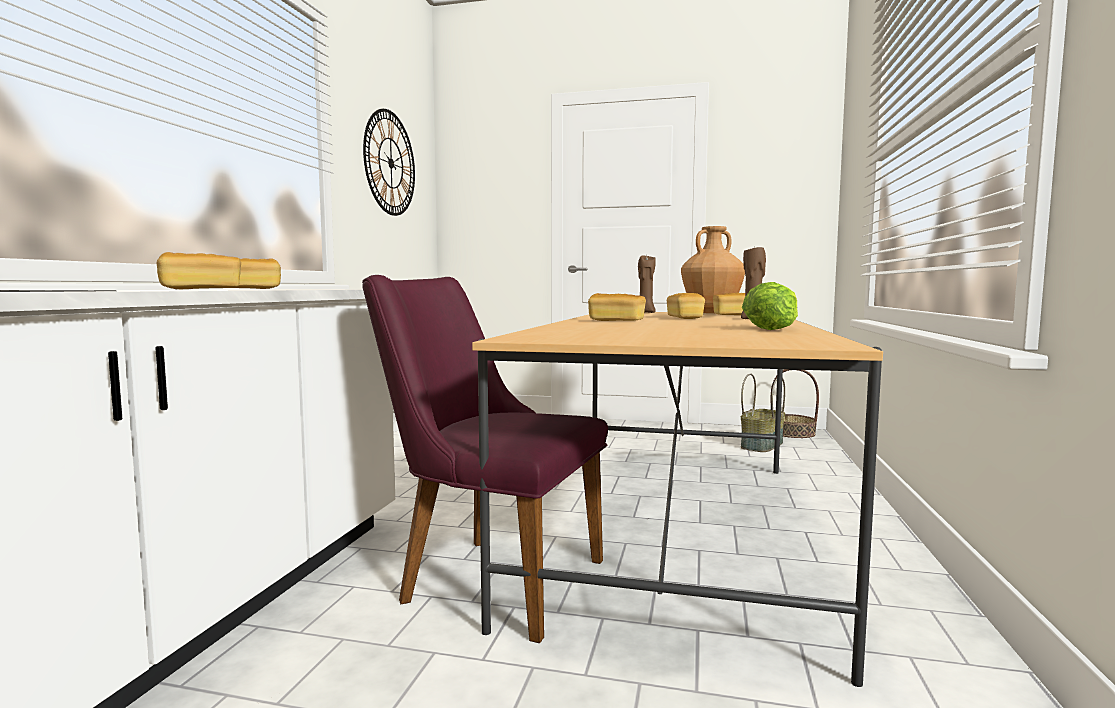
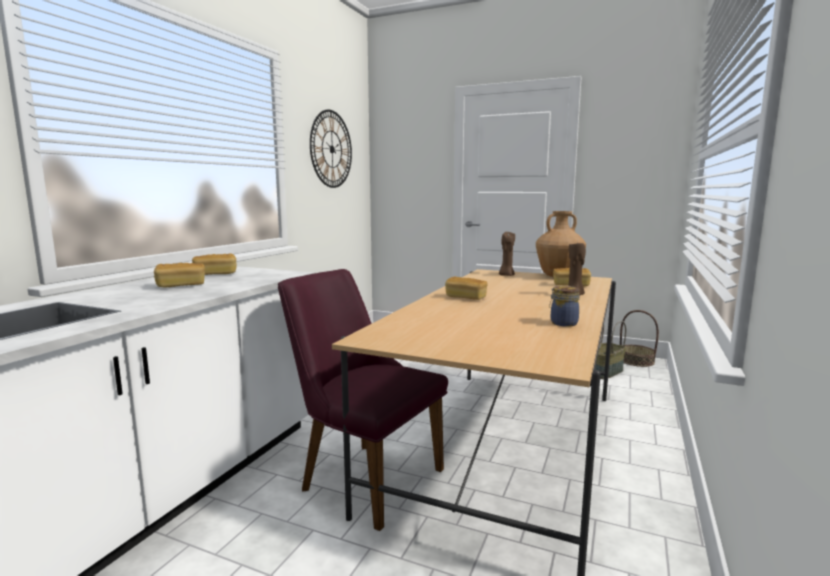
camera: 10 degrees right, 5 degrees up
(684, 318) = (523, 292): bread -> none
(772, 328) = (562, 323): lettuce -> jar

